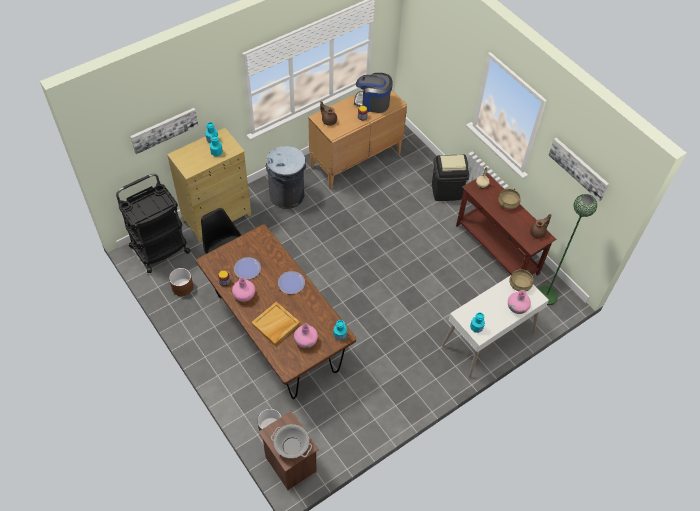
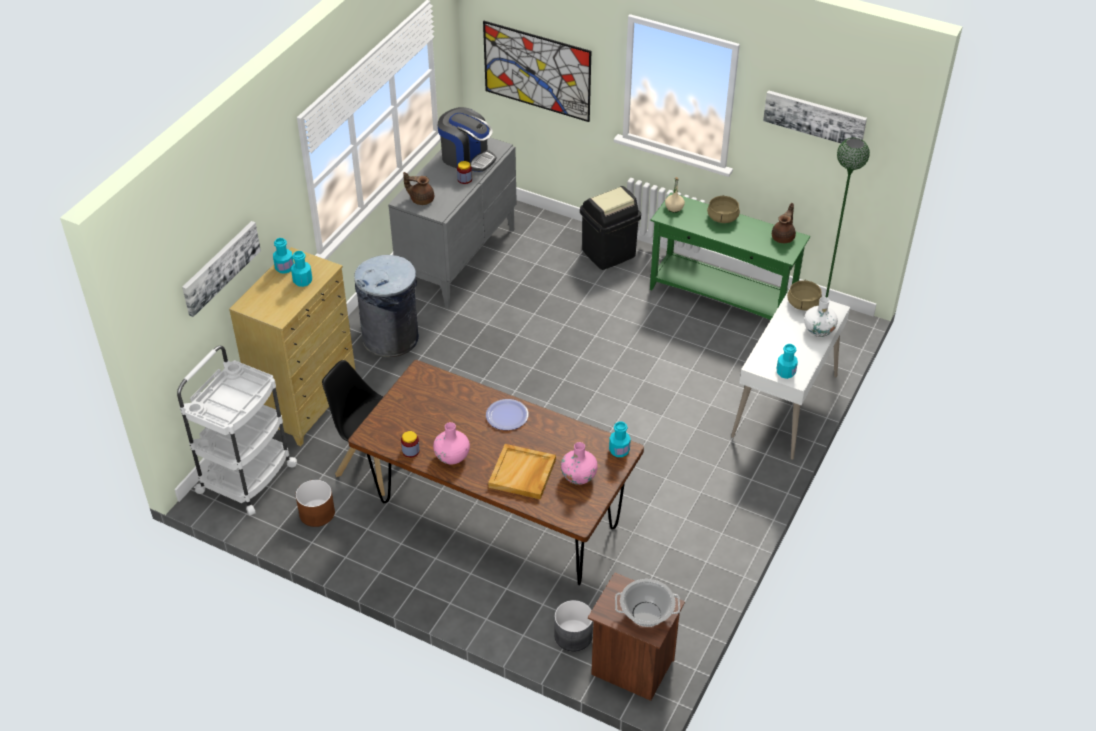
camera: 25 degrees left, 10 degrees down
(160, 249) = (247, 478): black cart -> white cart
(247, 269) = (432, 422): plate -> none
(356, 160) = (458, 259): brown cabinet -> grey cabinet
(373, 103) = (467, 158): coffee machine -> coffee machine turned 135 degrees counterclockwise
(435, 63) = (537, 71): none -> picture
(497, 249) = (722, 297): brown console table -> green console table
(517, 307) = (818, 330): pink vase -> white vase

